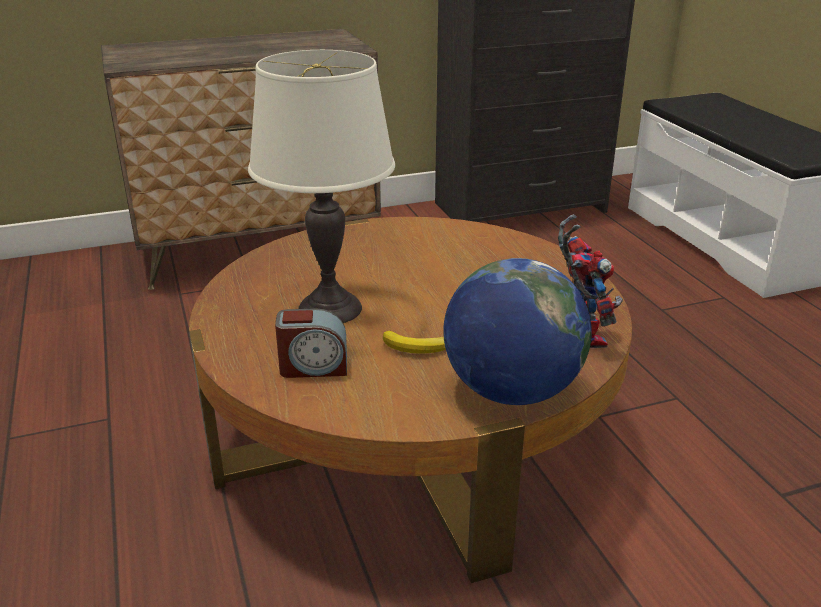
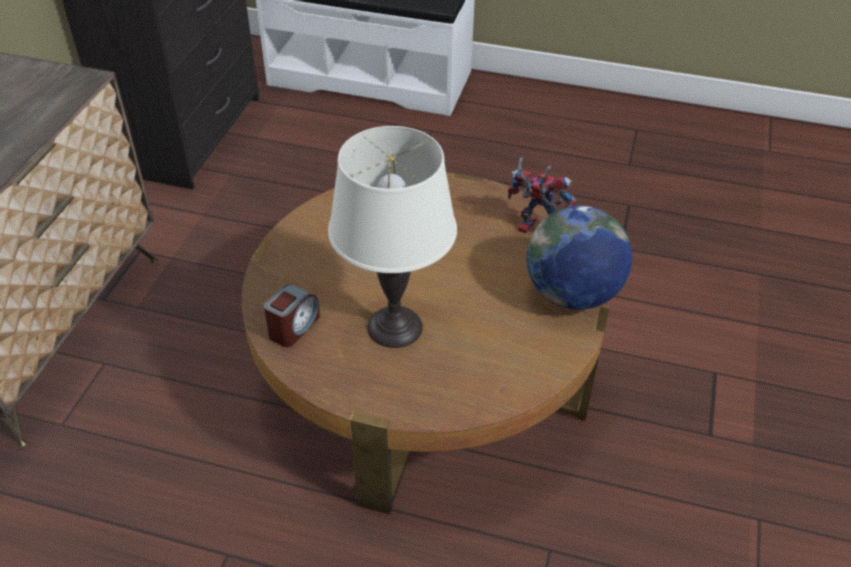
camera: 55 degrees left, 15 degrees up
(313, 367) = (467, 371): alarm clock -> alarm clock (293, 327)
(417, 347) = (488, 309): banana -> none

